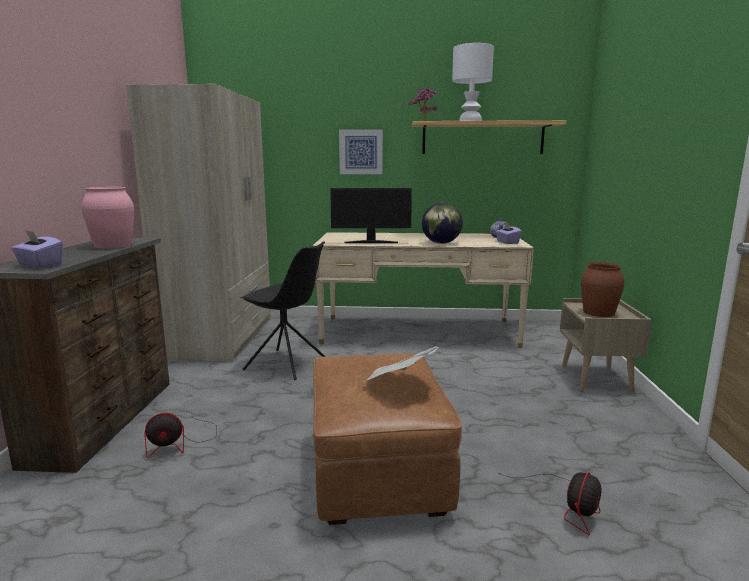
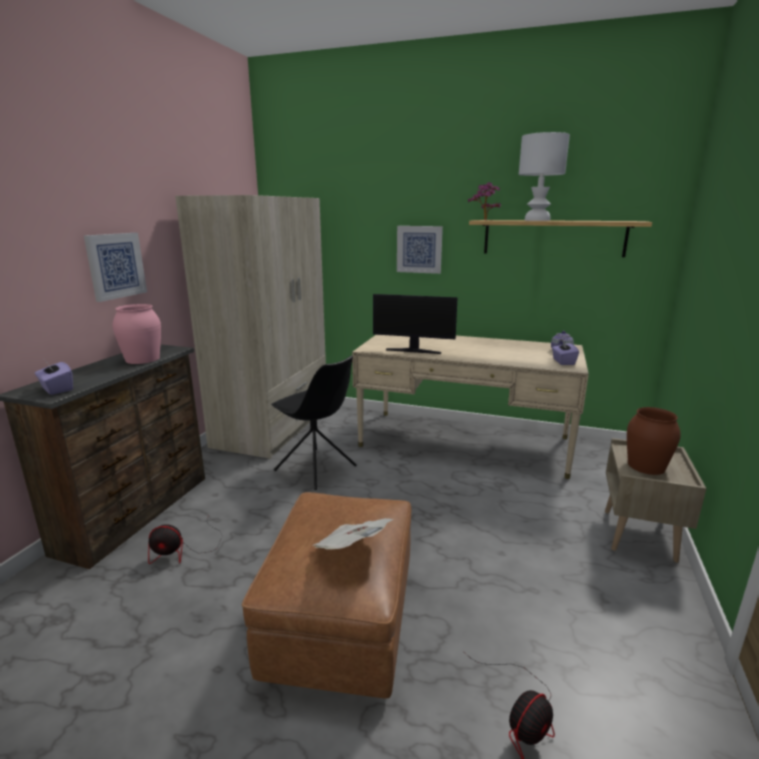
camera: 15 degrees right, 5 degrees up
(74, 148) = (115, 265): none -> picture
(441, 243) = (487, 358): globe -> none

